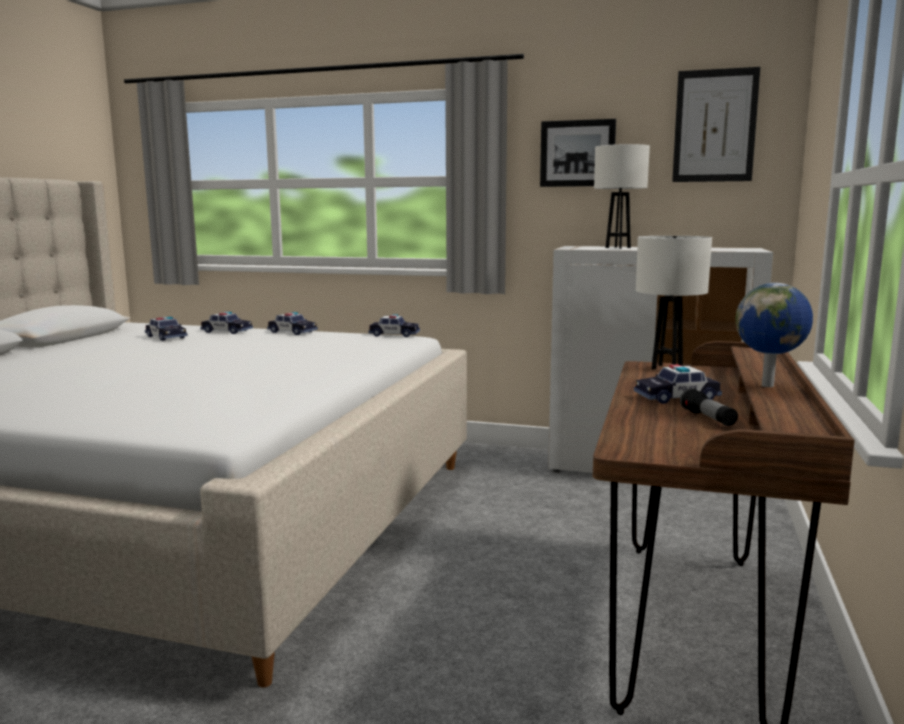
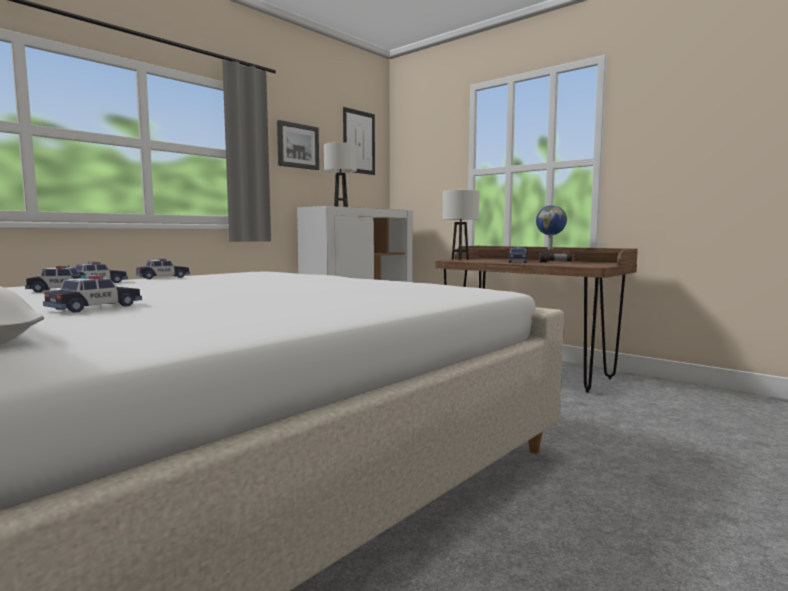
camera: 65 degrees left, 5 degrees down
(394, 334) = (246, 271): toy car -> toy car (95, 307)

